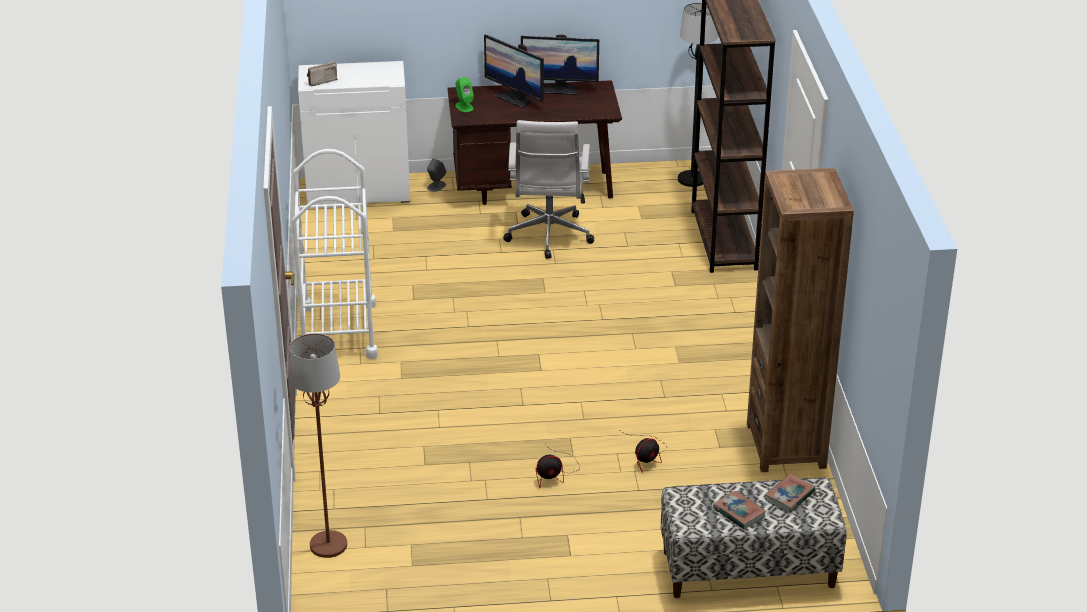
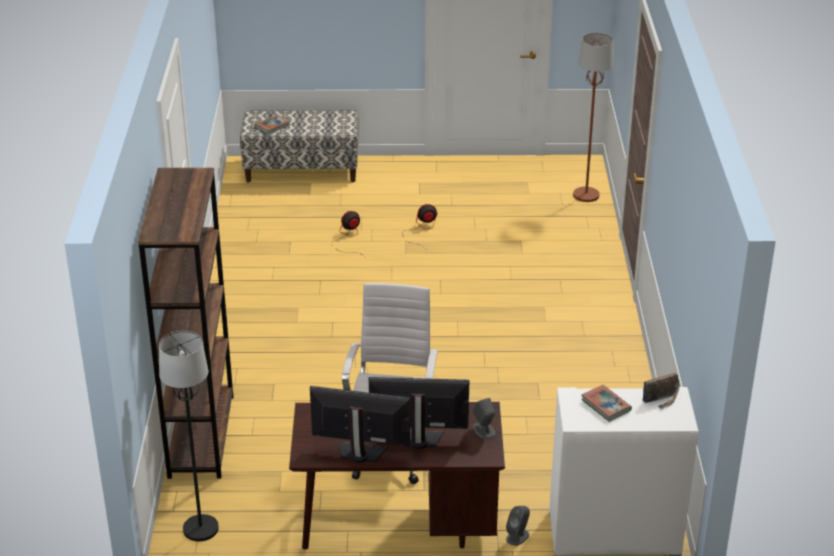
camera: 175 degrees left, 0 degrees up
(338, 331) = (607, 352): white cart -> none
(464, 106) = (484, 430): green speaker -> grey speaker
(515, 99) = (418, 440): monitor -> monitor turned 45 degrees counterclockwise
(739, 513) = (310, 120): book -> book (606, 405)
(786, 446) = (238, 239): brown bookcase -> none

